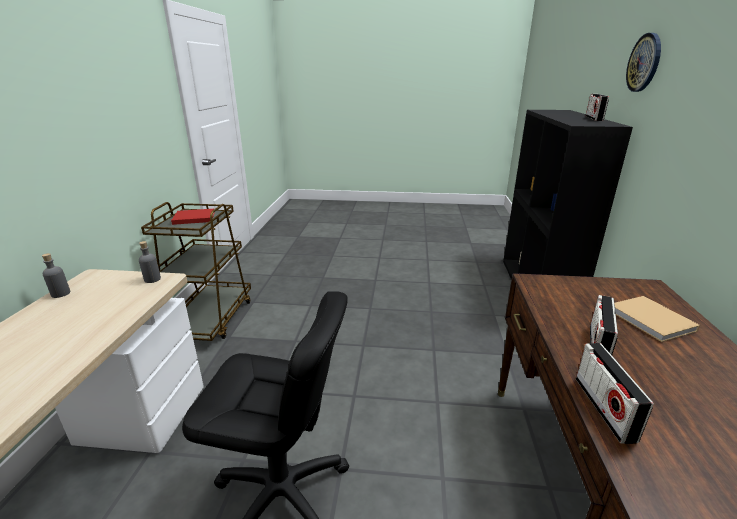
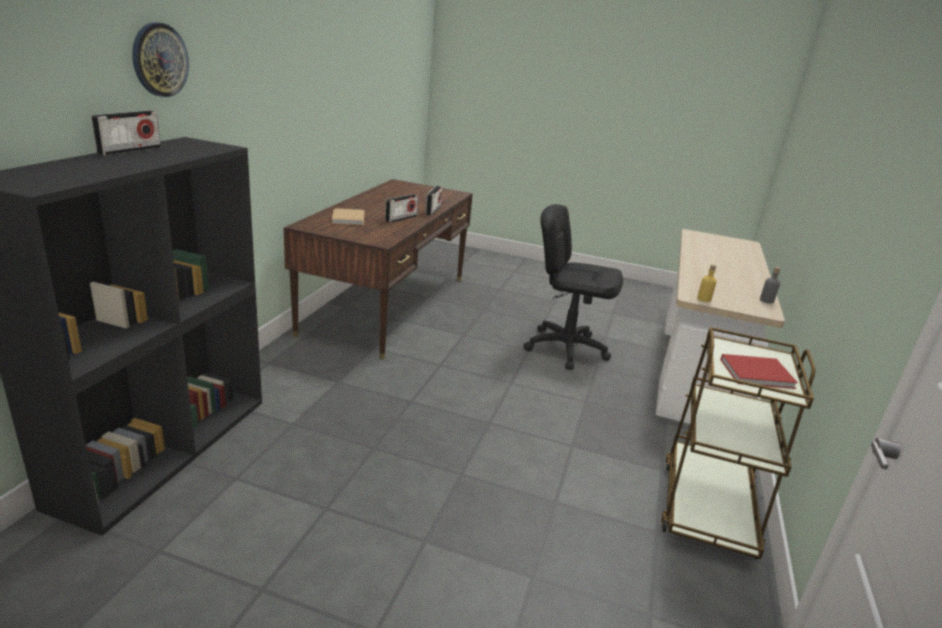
camera: 170 degrees left, 0 degrees up
(152, 279) = (704, 299): grey bottle -> yellow bottle

